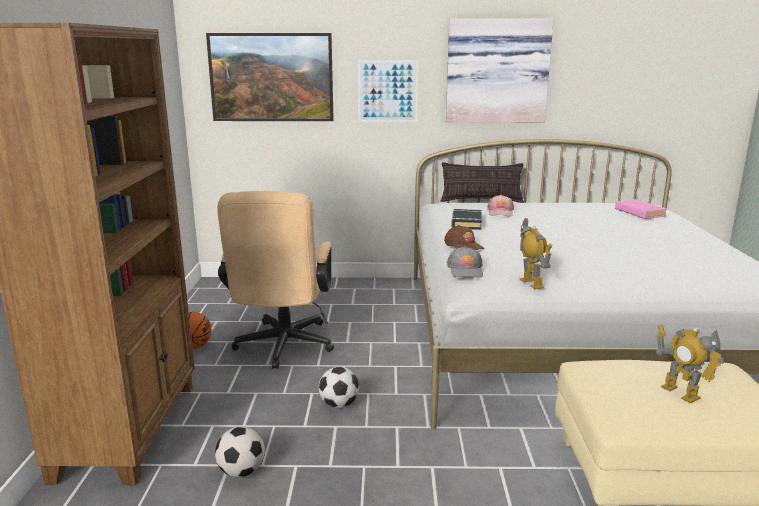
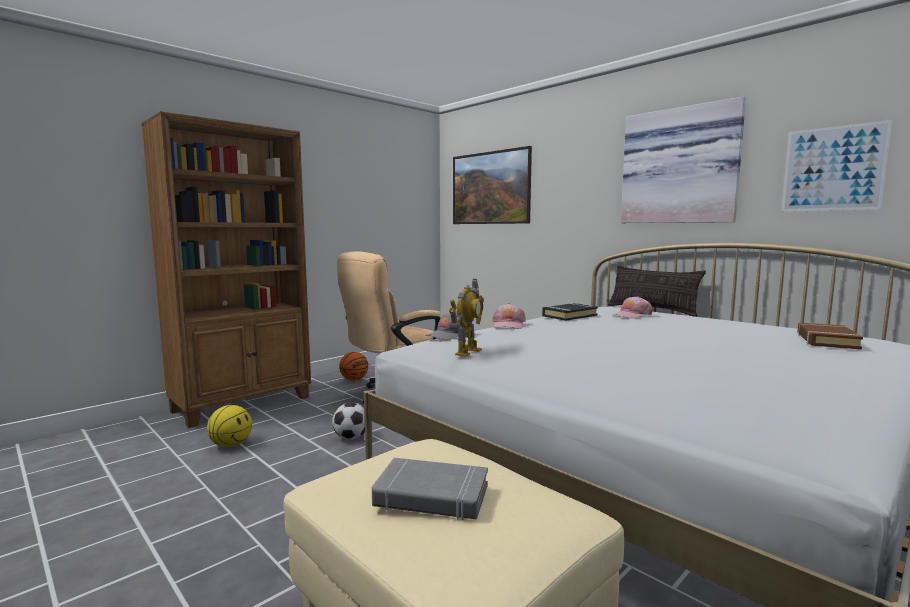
camera: 45 degrees right, 10 degrees down
(241, 471) = (231, 445): football -> basketball
(387, 91) = (573, 194): picture -> picture (833, 169)
(463, 246) = (508, 325): brown cap -> pink cap
(639, 212) = (826, 341): pink book -> brown book
(680, 392) = (431, 496): toy robot -> grey book

